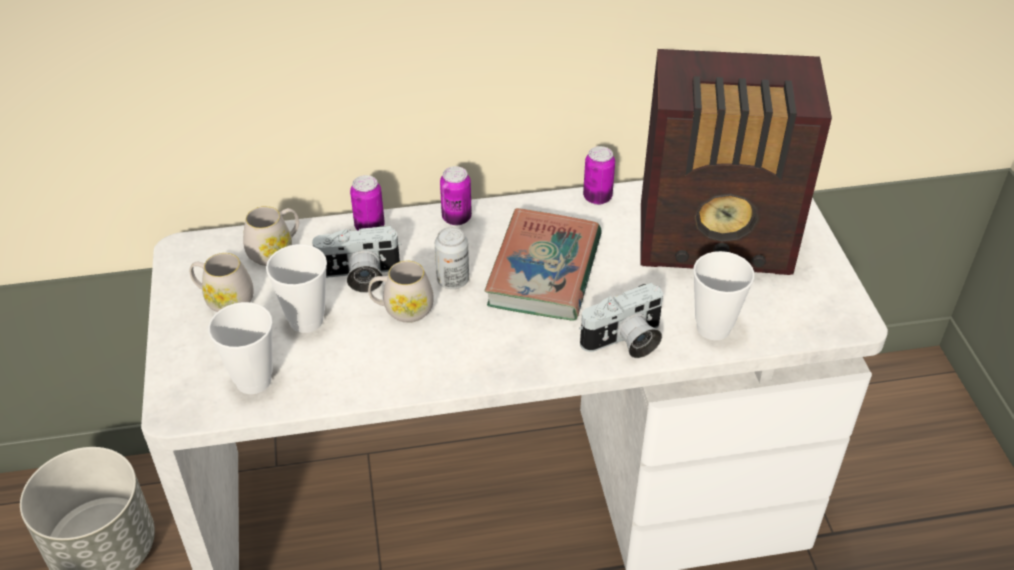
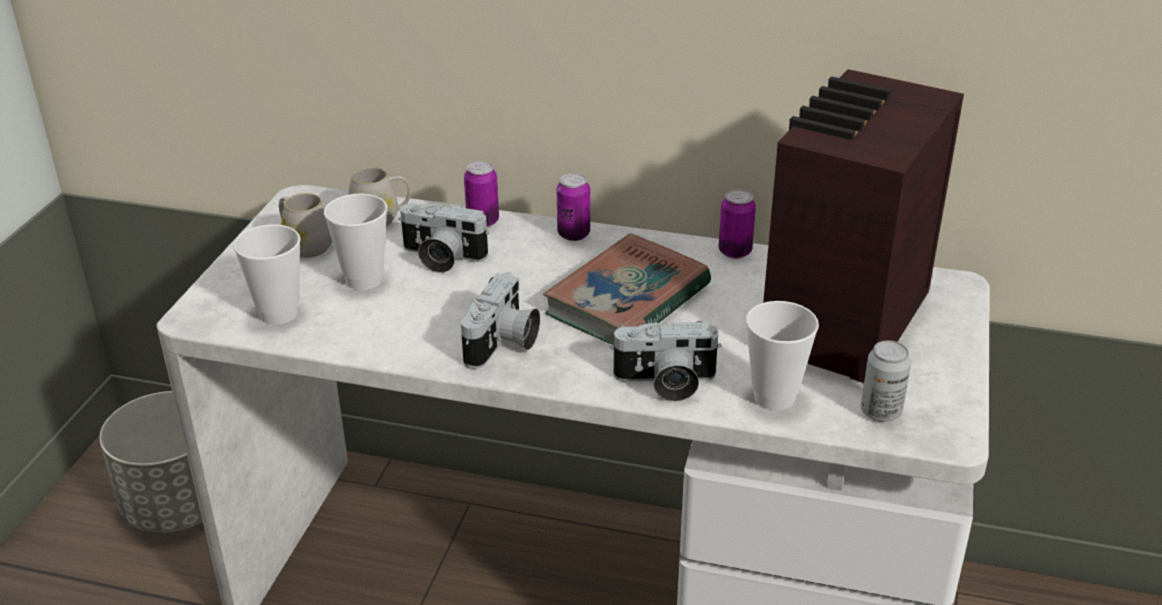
camera: 25 degrees right, 10 degrees down
(402, 309) = (460, 295): white mug -> none
(453, 280) = (528, 284): can -> can (881, 412)
(473, 347) = (503, 344): none -> camera
(718, 242) = (840, 323): radio -> radio turned 90 degrees clockwise

